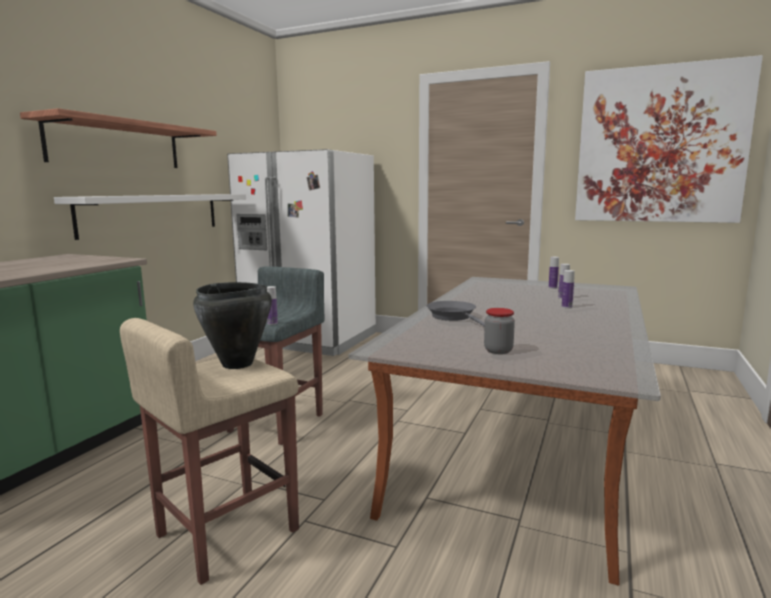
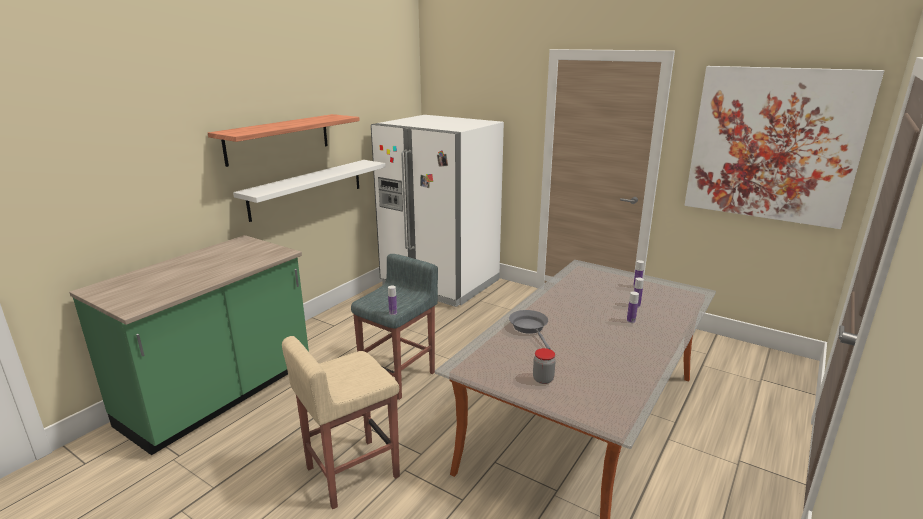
camera: 10 degrees right, 10 degrees up
(237, 364) = (359, 365): black cooking pot -> none

